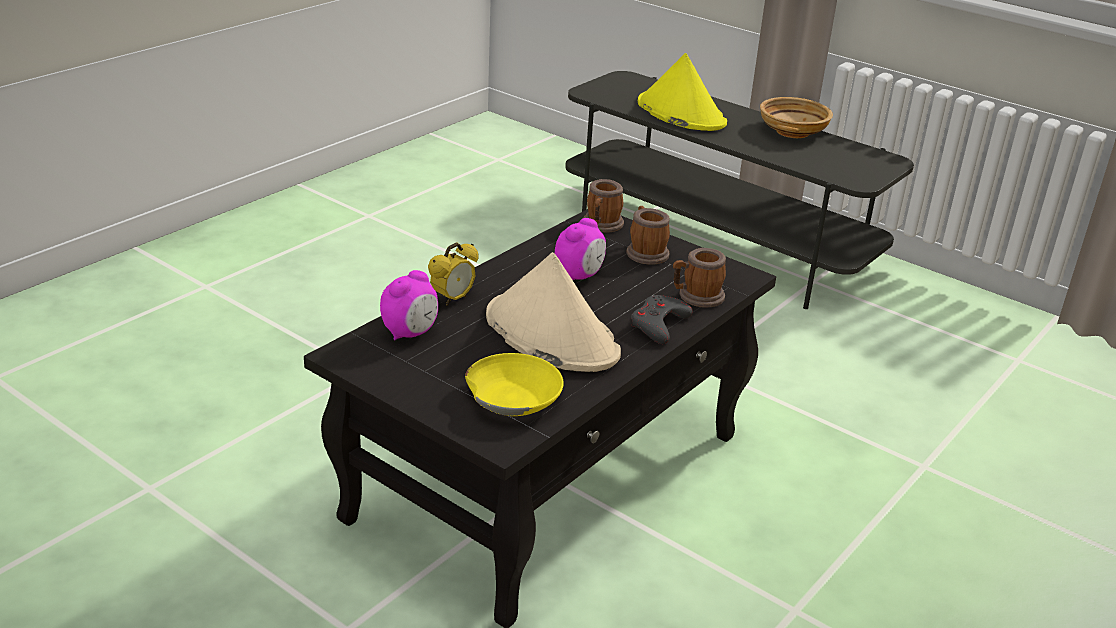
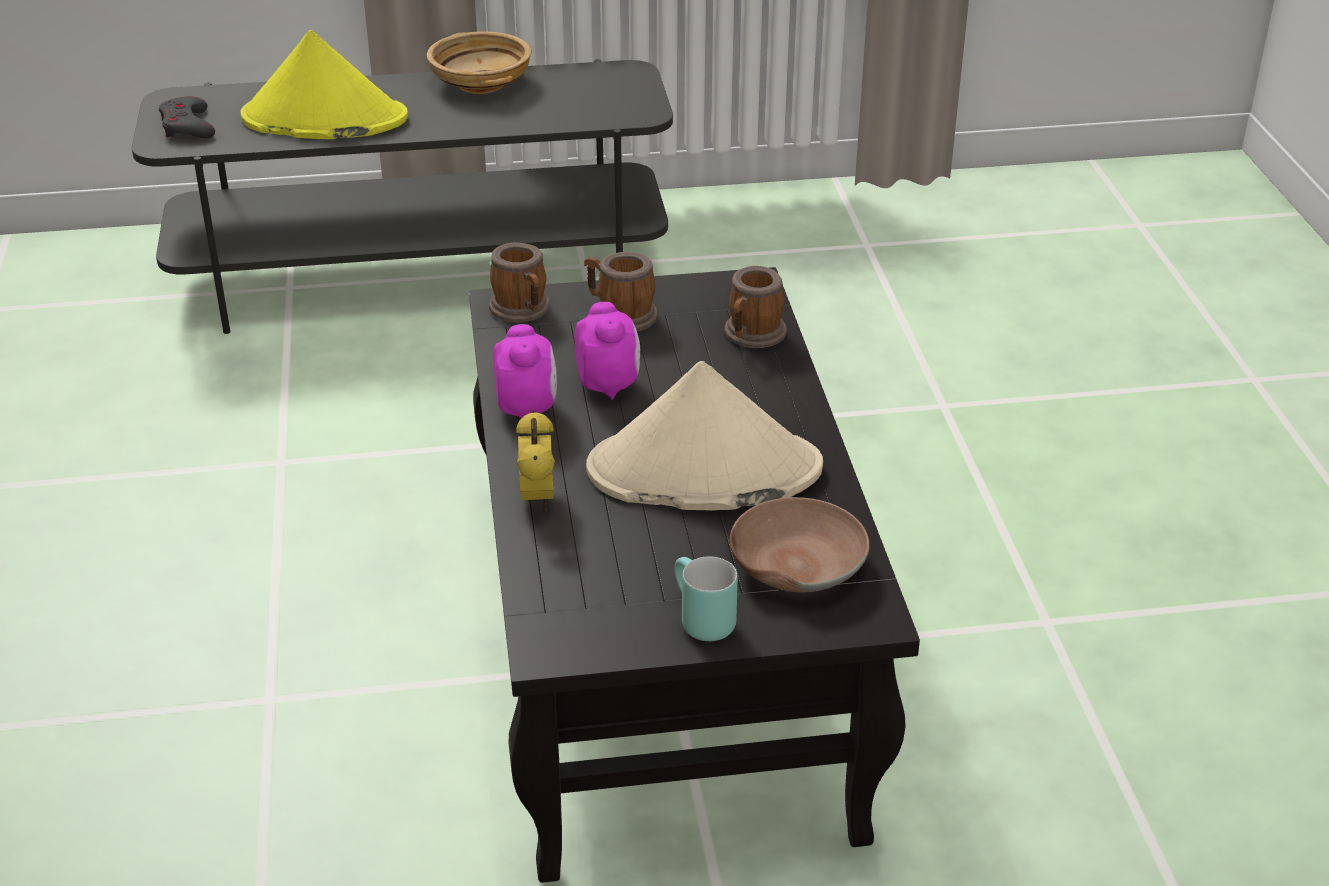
camera: 45 degrees left, 5 degrees up
(410, 333) = (571, 570): alarm clock -> alarm clock (527, 409)
(421, 388) = (698, 620): none -> turquoise mug
(513, 397) = (795, 563): yellow bowl -> brown bowl
(659, 324) = (774, 389): grey game controller -> grey game controller (187, 126)

